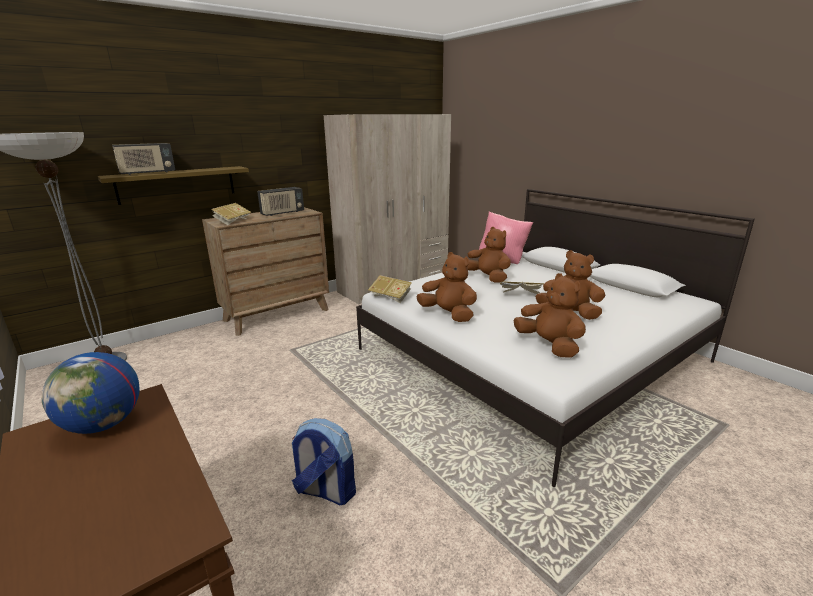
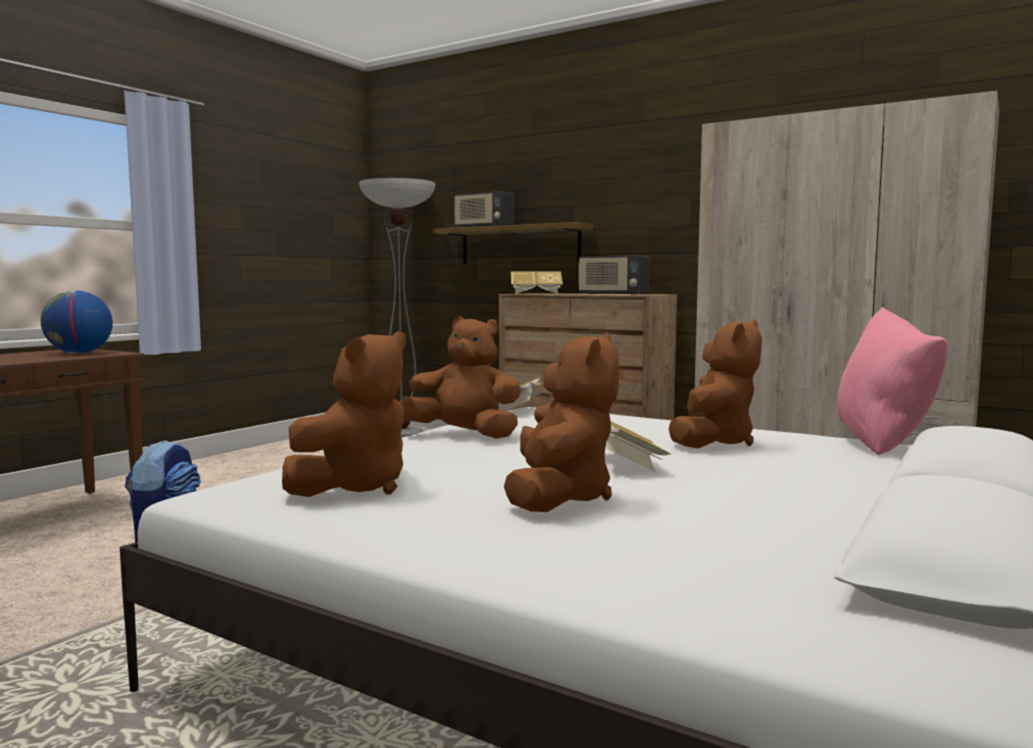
camera: 70 degrees right, 15 degrees down
(448, 314) = (465, 435): brown plush toy -> brown plush toy turned 90 degrees counterclockwise

